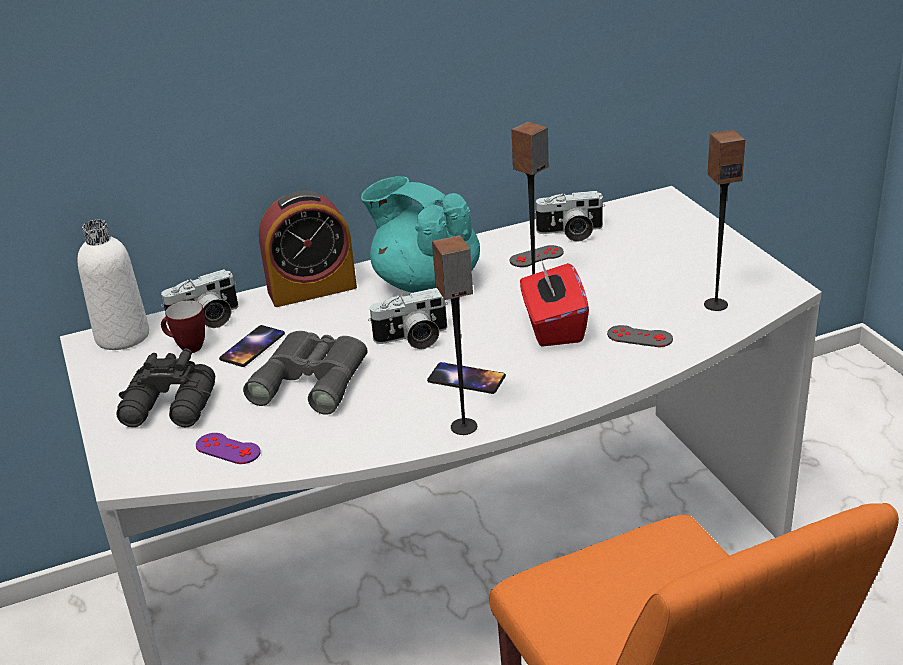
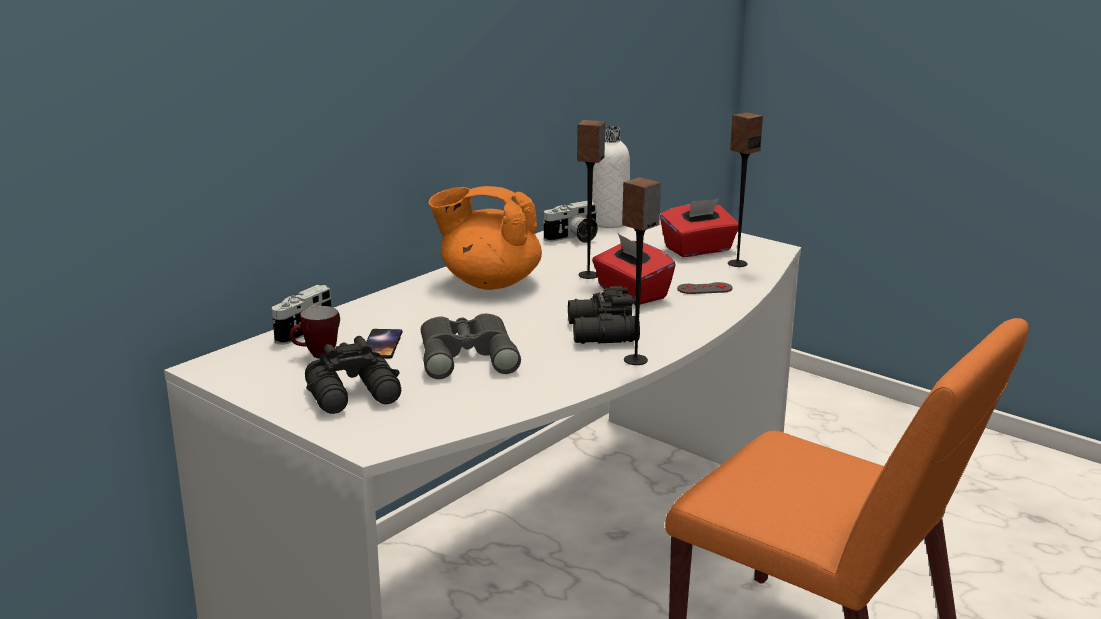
camera: 30 degrees left, 10 degrees down
(122, 336) = (237, 358): white bottle -> white bottle (609, 222)
(228, 449) = (447, 410): purple game controller -> none
(312, 289) = (389, 301): alarm clock -> none
(413, 339) = (524, 317): camera -> none
(425, 282) = (489, 282): turquoise teapot -> orange teapot
(466, 378) = (600, 333): phone -> black binoculars
(536, 257) = (564, 255): grey game controller -> none
(691, 274) = (698, 250): none -> red tissue box

